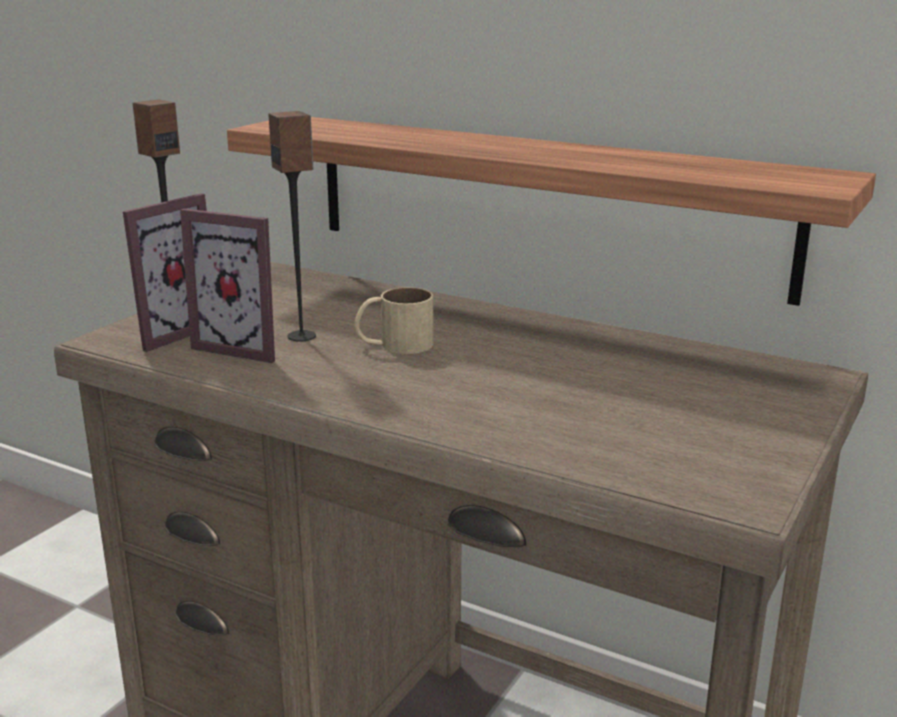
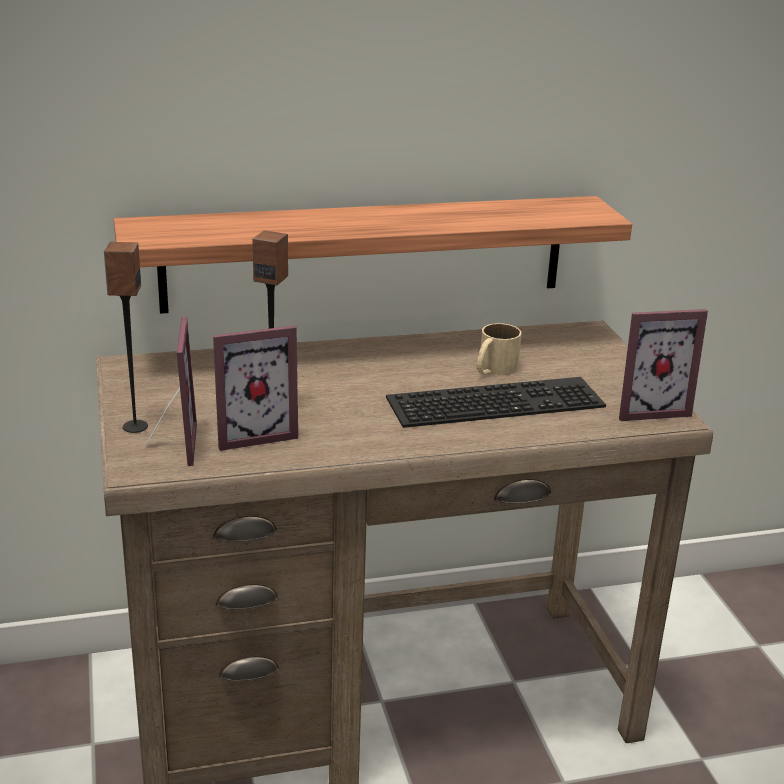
camera: 45 degrees left, 5 degrees up
(394, 345) = (344, 394): beige mug -> beige mug (493, 370)
(541, 401) = (496, 400): none -> keyboard
(727, 477) = (647, 408): none -> picture frame

